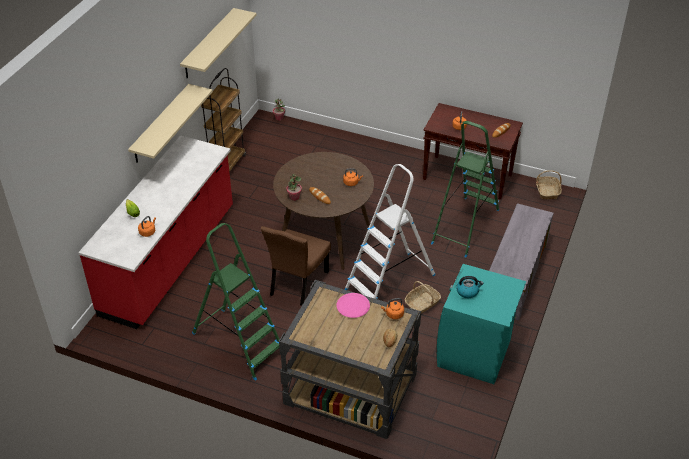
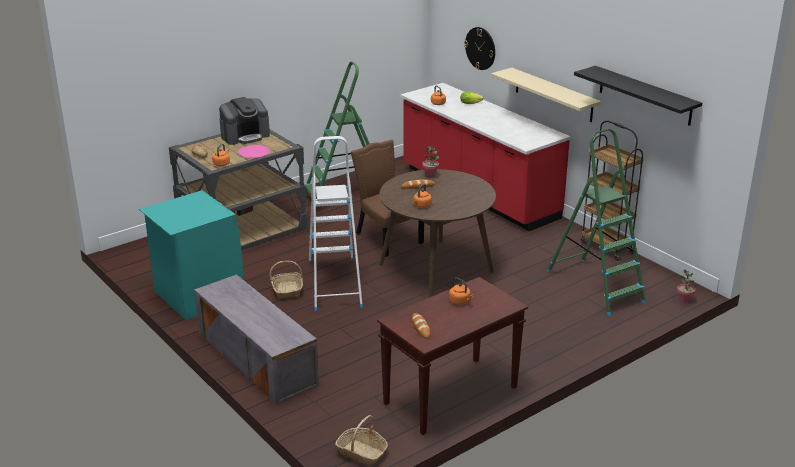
camera: 120 degrees right, 15 degrees down
(99, 172) = (480, 48): none -> wall clock
(208, 44) = (645, 95): beige shelf -> black shelf
(320, 333) = (245, 136): none -> coffee machine
(465, 226) = (365, 358): green step ladder -> green step ladder (595, 287)
(467, 291) = (201, 205): kettle -> none

